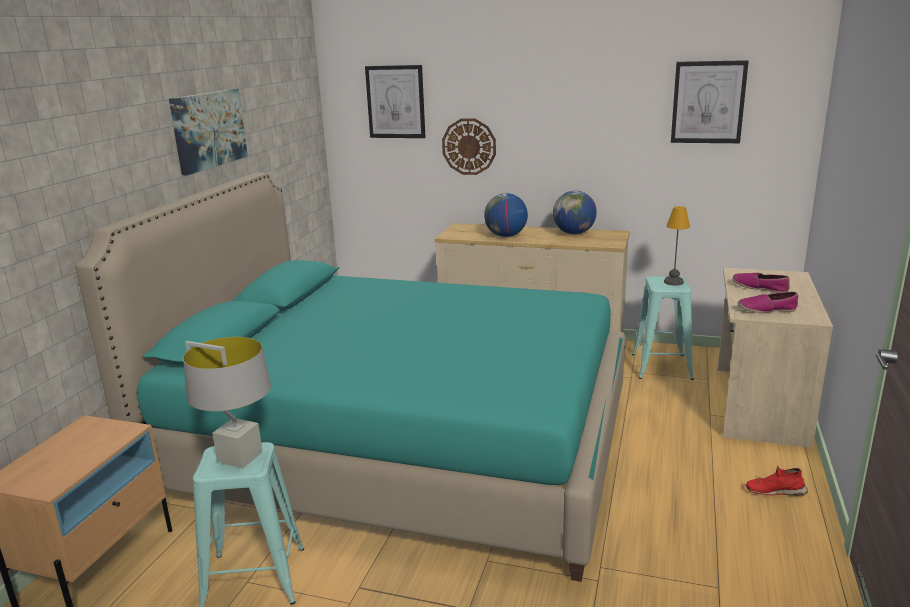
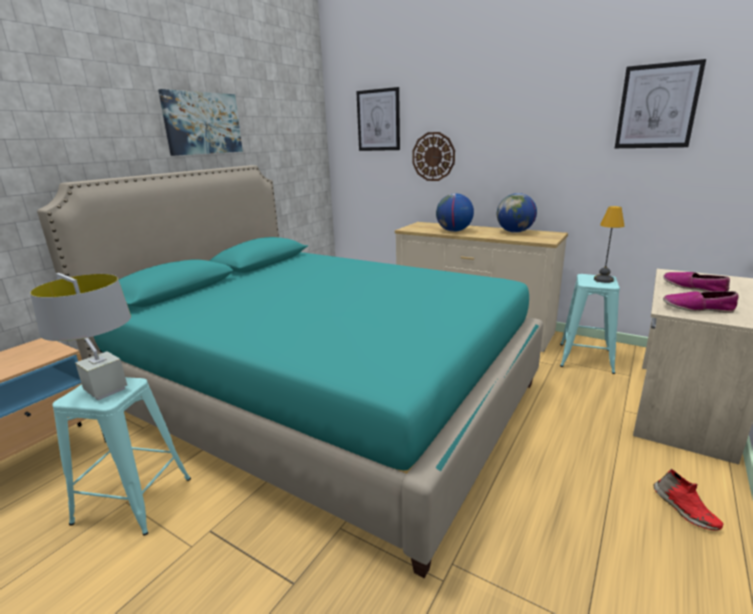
camera: 15 degrees right, 0 degrees up
(775, 491) = (684, 509): red shoe -> red shoe turned 135 degrees counterclockwise

